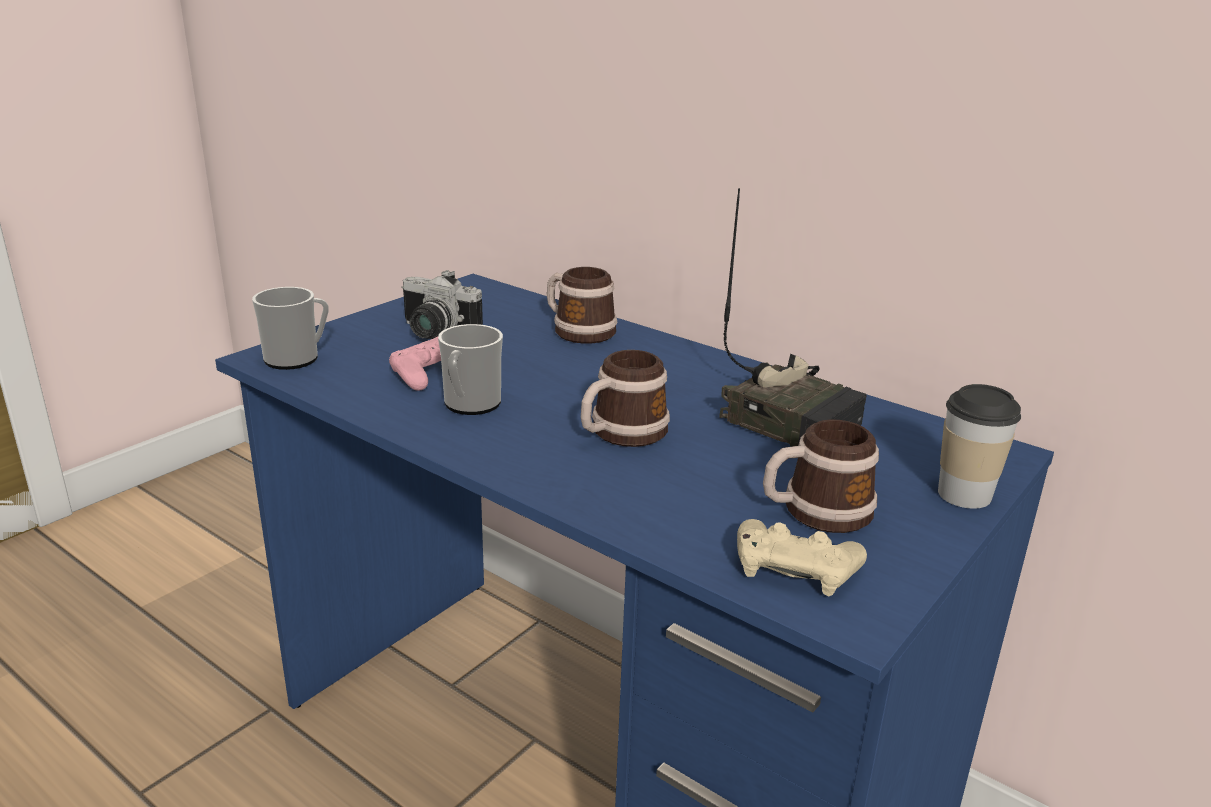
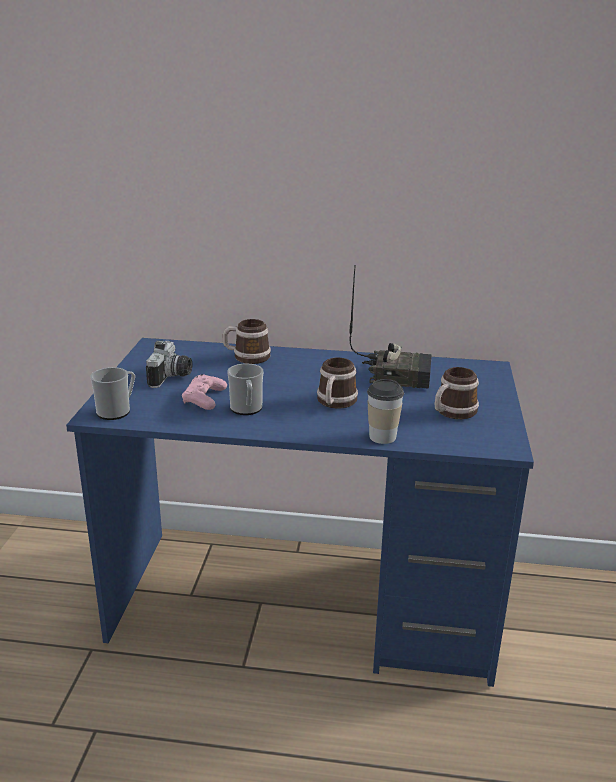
camera: 30 degrees left, 0 degrees up
(434, 333) = (172, 377): camera -> camera turned 75 degrees counterclockwise
(795, 568) = (468, 436): beige game controller -> none
(964, 494) = (496, 388): cup -> cup (382, 437)

